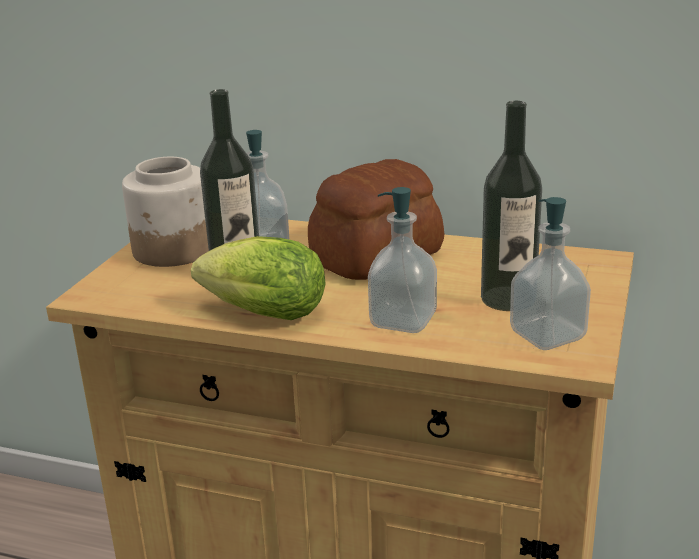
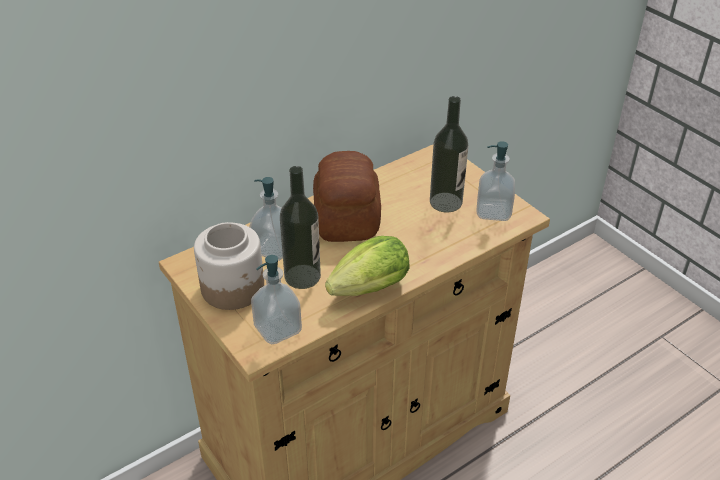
camera: 55 degrees left, 15 degrees up
(403, 320) = (430, 245): soap dispenser -> soap dispenser (278, 329)

